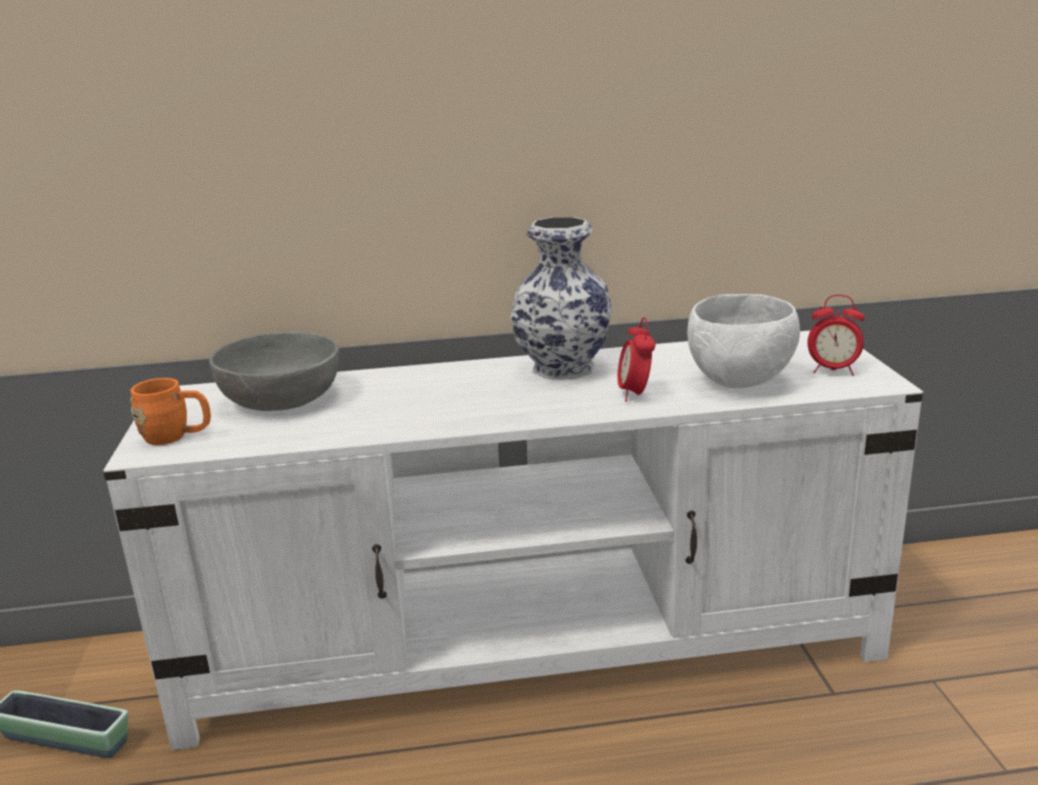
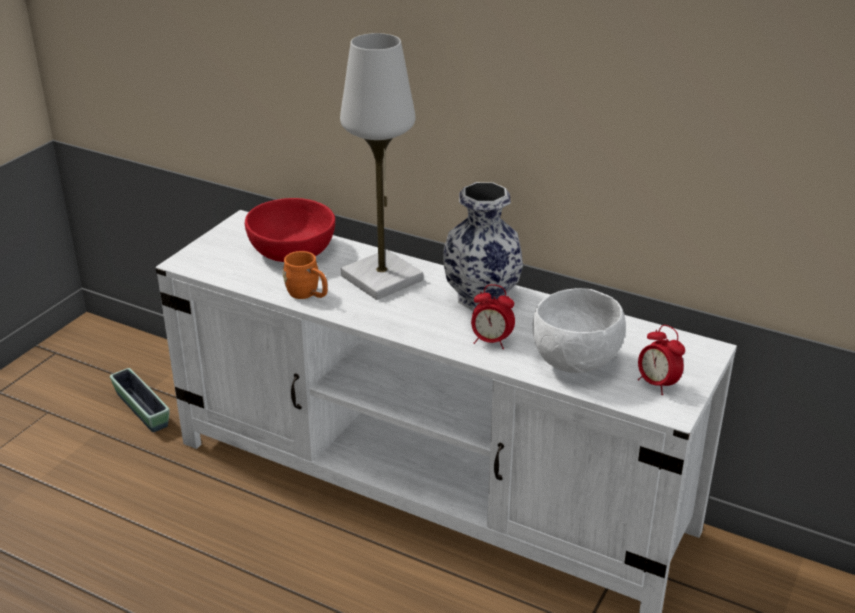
camera: 35 degrees right, 10 degrees up
(176, 437) = (209, 257): orange mug -> orange mug (308, 295)
(282, 398) = (292, 250): grey bowl -> red bowl
(432, 387) = (382, 278): none -> white table lamp
(635, 394) = (491, 342): alarm clock -> alarm clock turned 105 degrees counterclockwise

